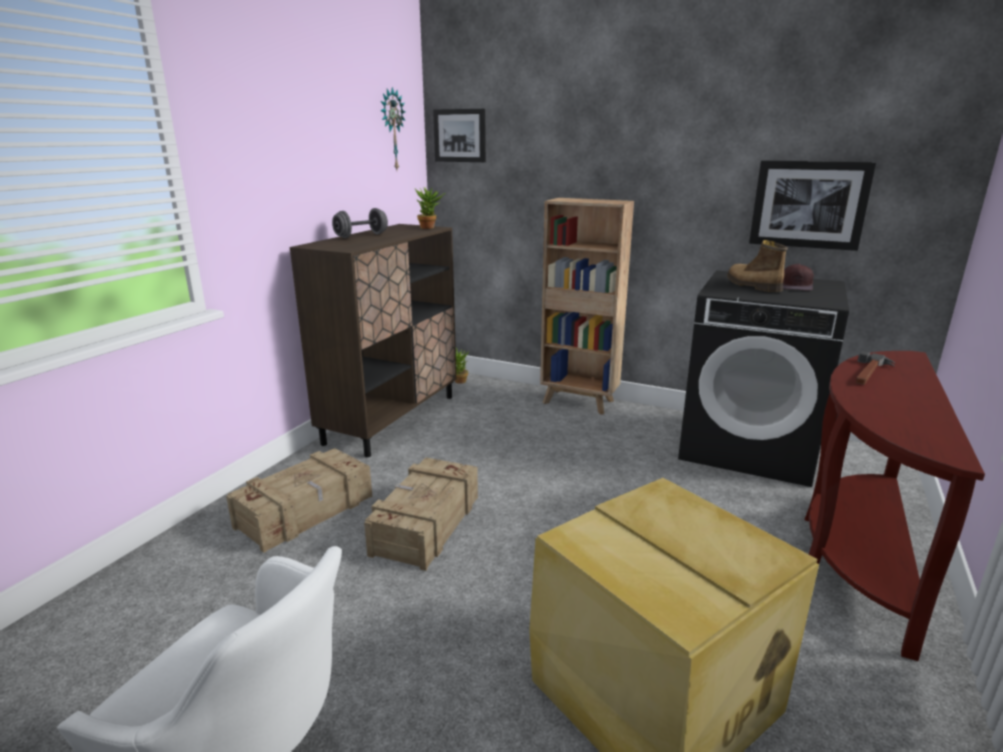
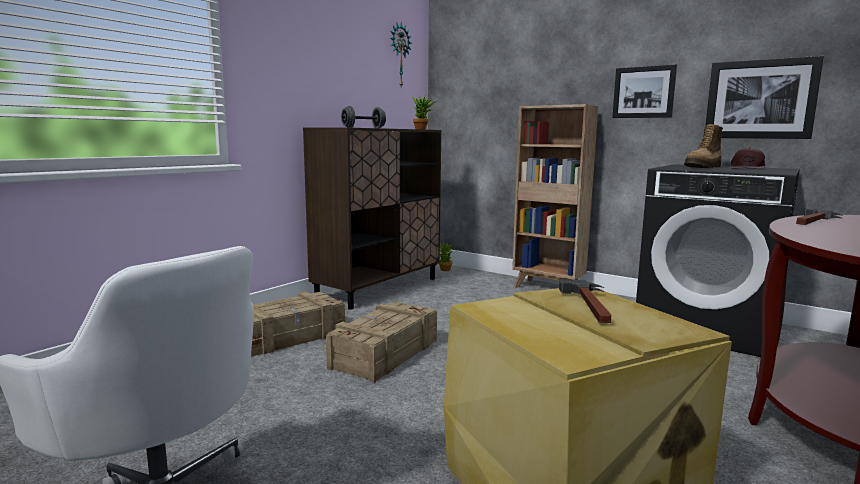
camera: 10 degrees right, 10 degrees down
(460, 135) = (455, 63): picture -> picture (644, 92)
(678, 522) = (590, 305): none -> hammer
(752, 286) = (704, 167): boot -> boot turned 120 degrees counterclockwise

